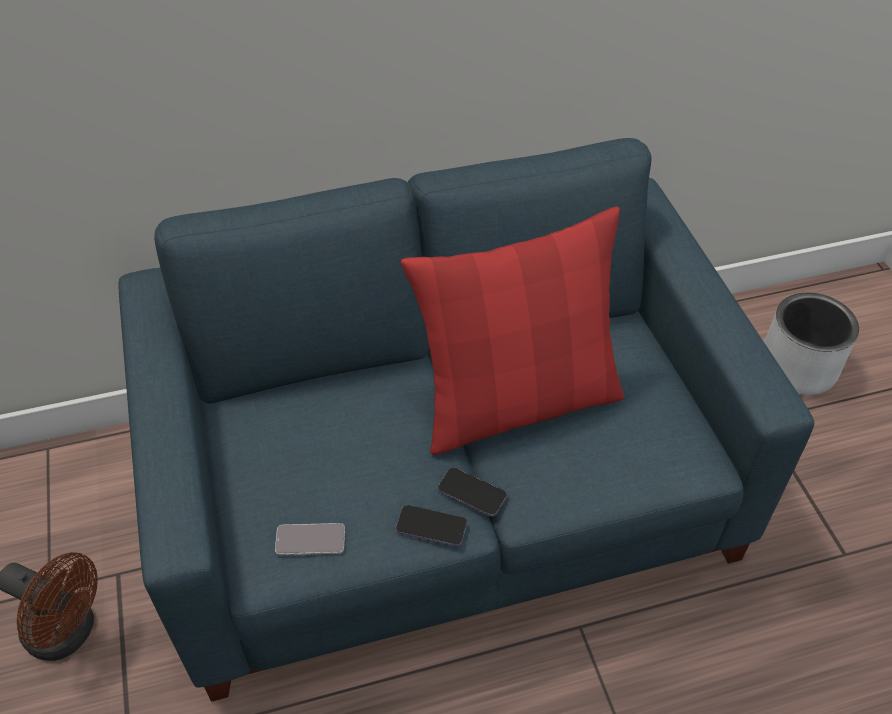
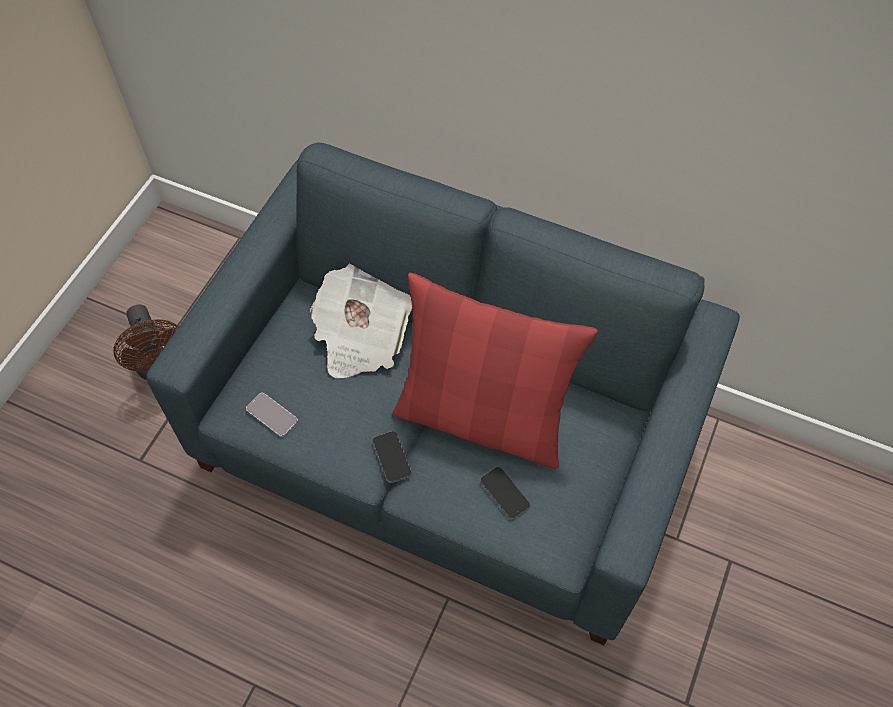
camera: 40 degrees right, 10 degrees up
(330, 409) = (360, 336): none -> newspaper
(431, 527) = (346, 460): phone -> phone (504, 493)
(798, 368) = (807, 544): grey planter -> none

